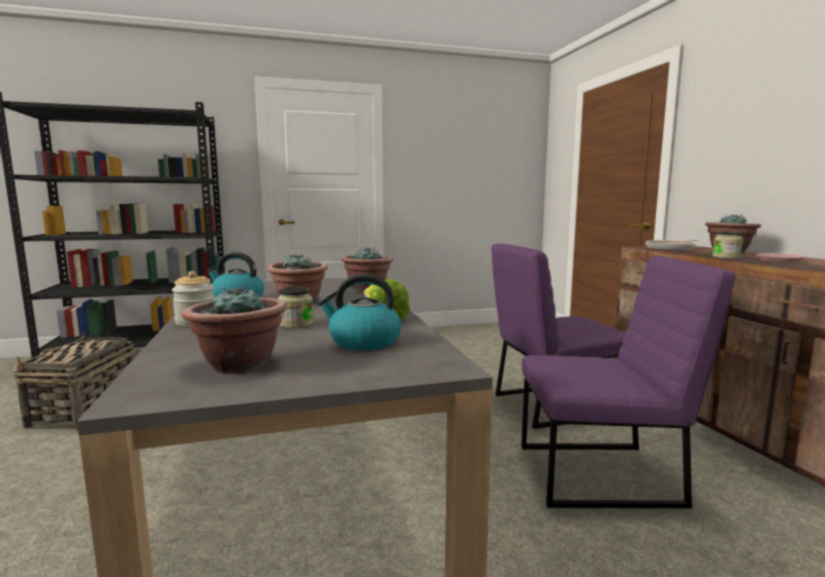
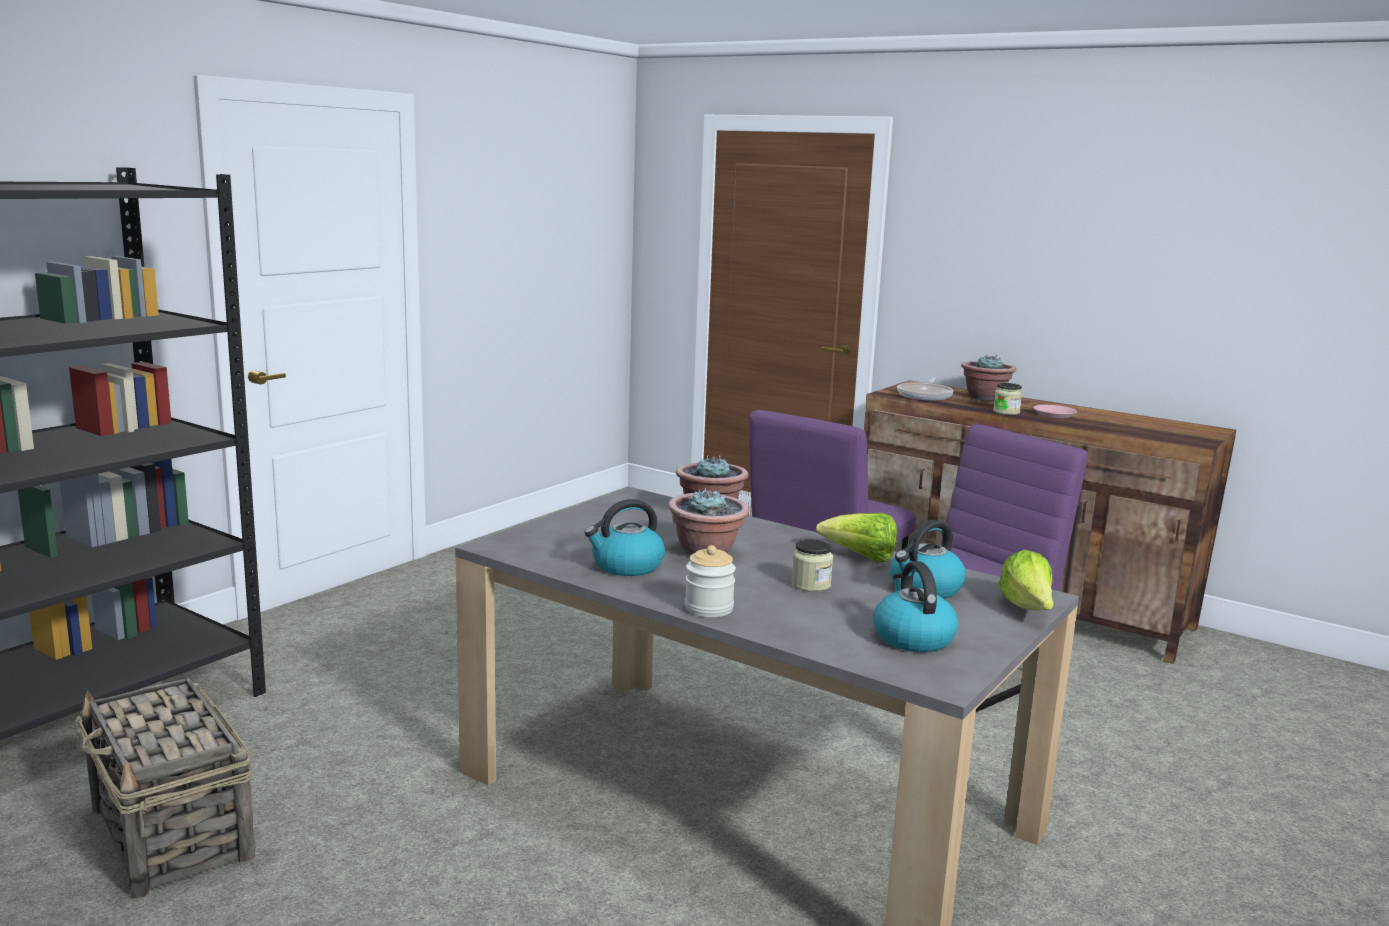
camera: 40 degrees left, 5 degrees up
(239, 364) = (912, 637): potted plant -> kettle
(401, 373) = (1027, 609): none -> lettuce

